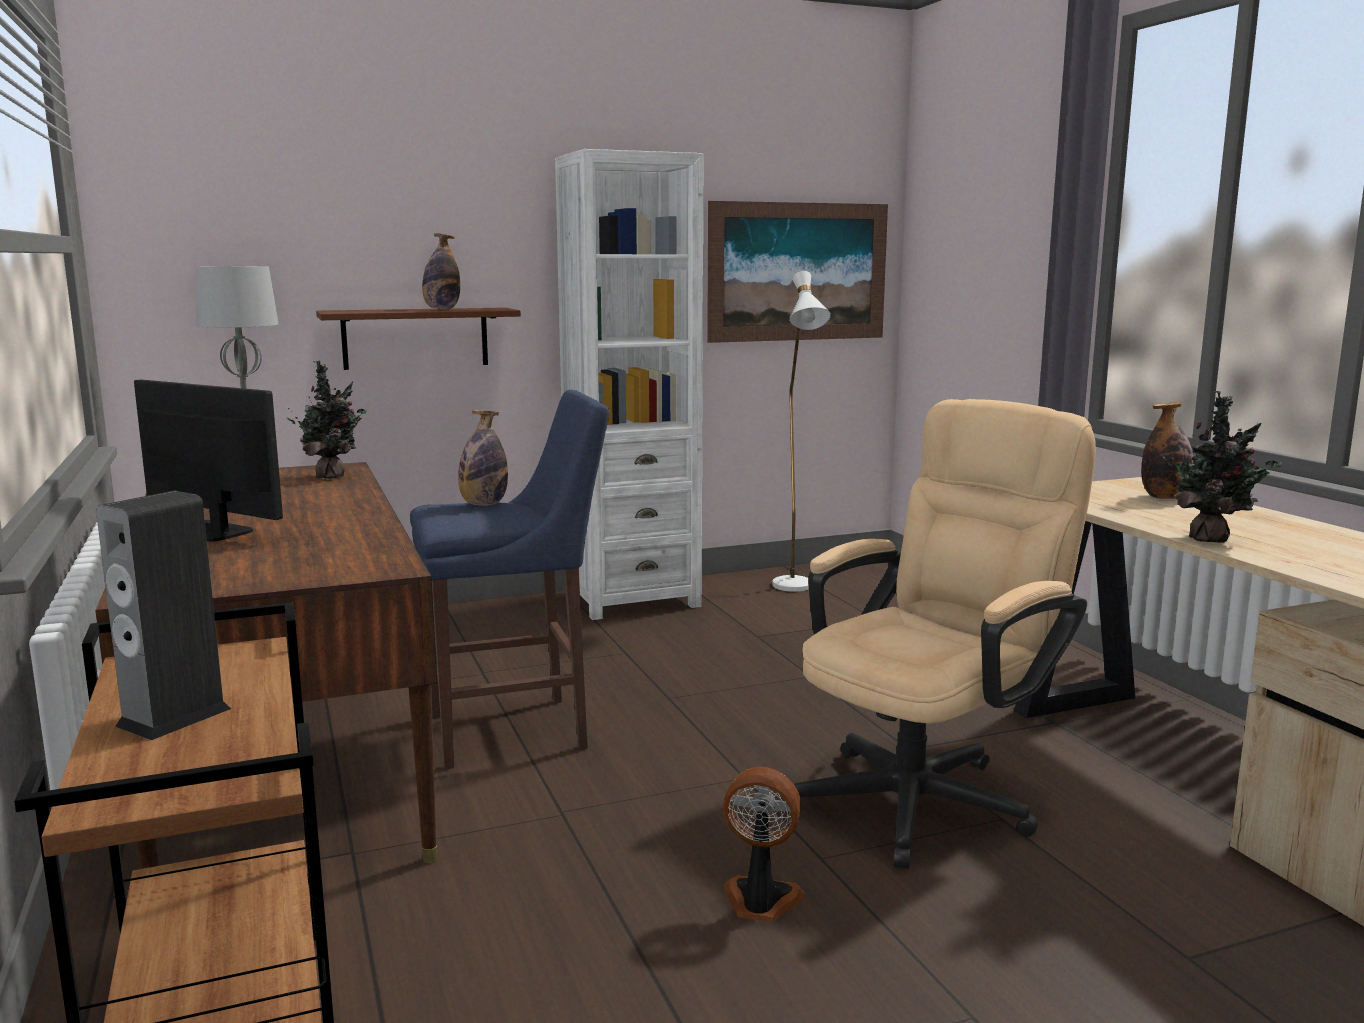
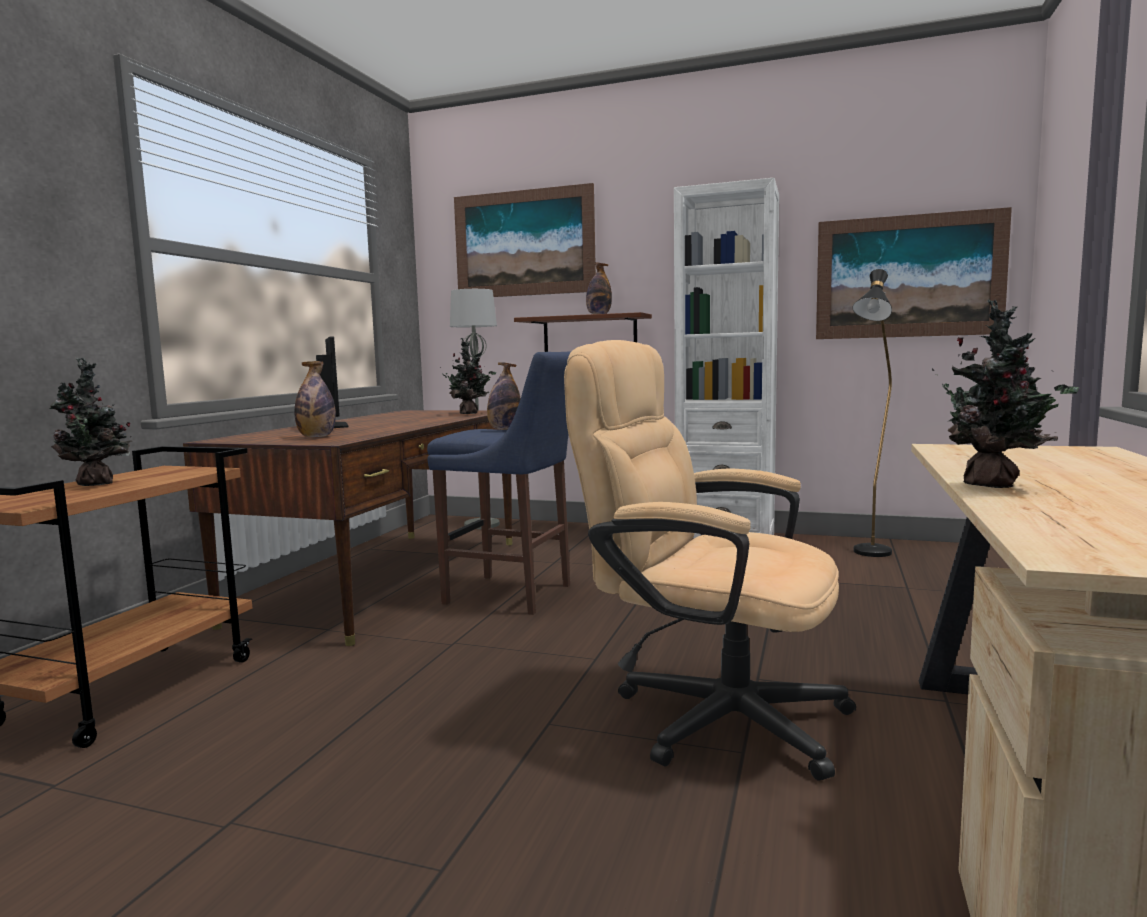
camera: 40 degrees right, 5 degrees down
(174, 717) = (97, 484): speaker -> potted plant
(299, 191) = (524, 243): none -> picture
(760, 902) = (459, 733): fan -> none
(796, 590) = (870, 555): white floor lamp -> black floor lamp
(927, 796) = (708, 714): beige office chair -> beige office chair turned 150 degrees counterclockwise
(1165, 498) = (1077, 459): bottle -> bottle (316, 437)

